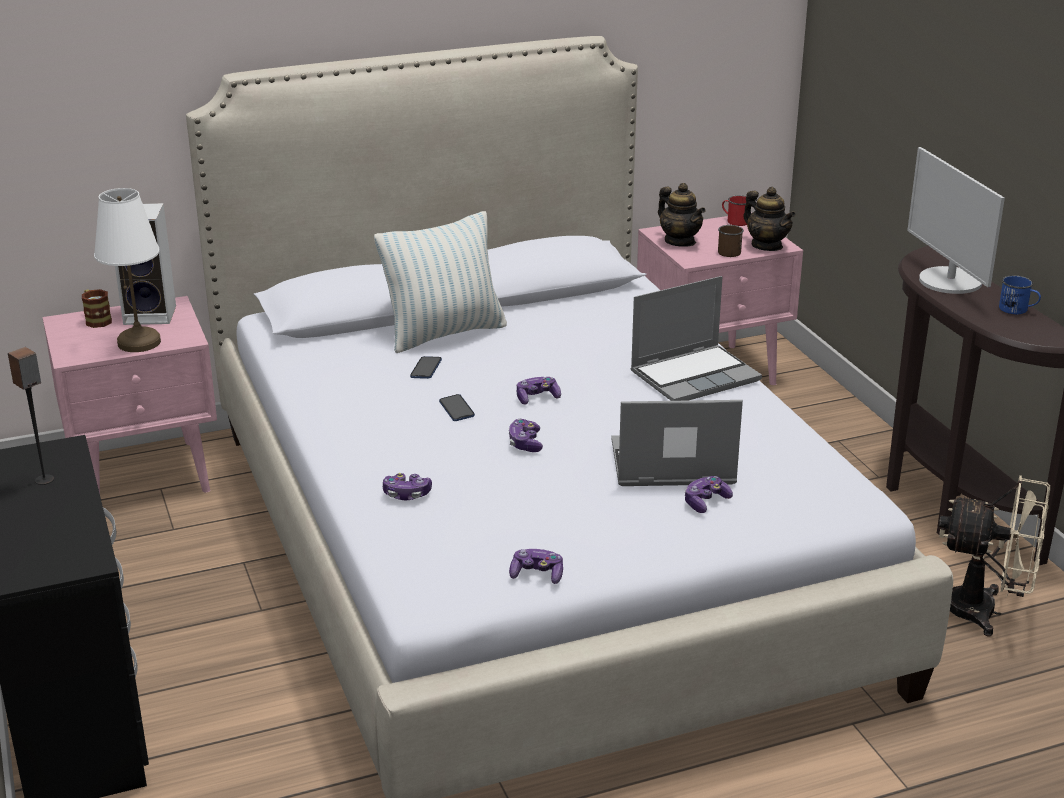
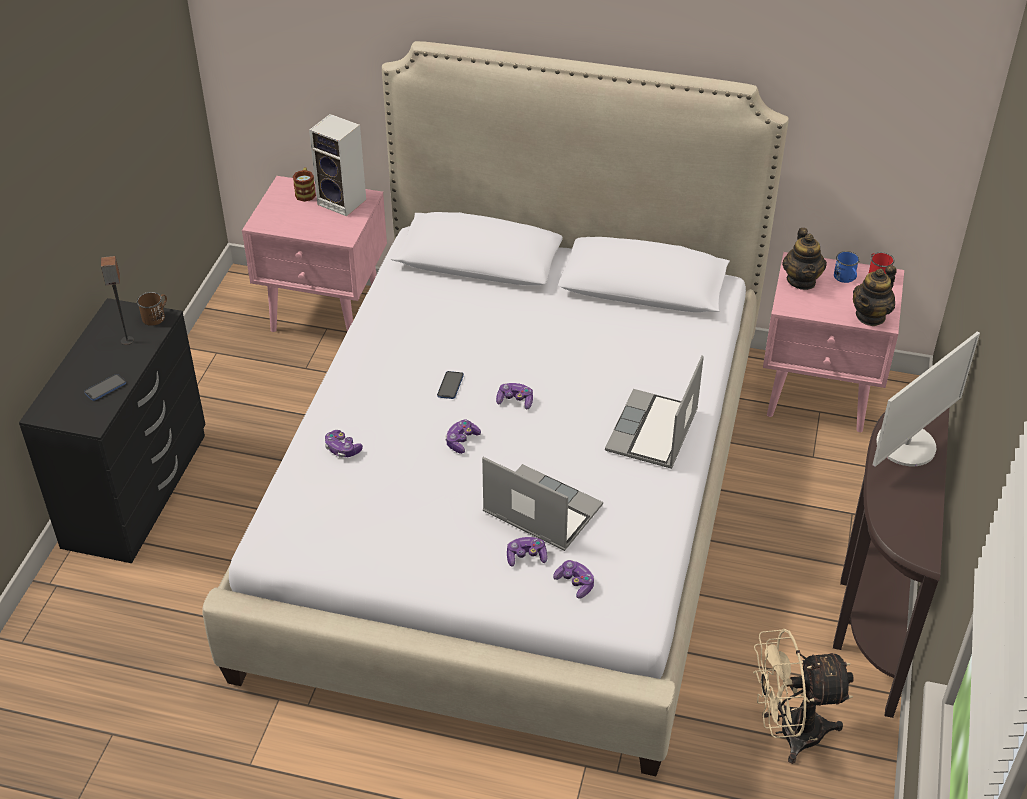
camera: 35 degrees right, 15 degrees up
(140, 342) = (312, 227): white table lamp -> none
(426, 369) = (470, 336): phone -> phone (105, 388)
(444, 333) = (518, 305): pillow -> none
(537, 574) = (352, 560): game controller -> game controller (575, 583)
(695, 376) = (653, 432): laptop -> laptop turned 105 degrees clockwise
(729, 251) = (830, 309): brown mug -> brown mug (156, 316)
(767, 246) = (870, 316): teapot -> teapot turned 45 degrees clockwise
(949, 281) = (907, 445): monitor -> monitor turned 150 degrees counterclockwise
(984, 612) = (789, 732): beige fan -> beige fan turned 120 degrees clockwise
(1017, 310) = (925, 504): blue mug -> blue mug (846, 278)

